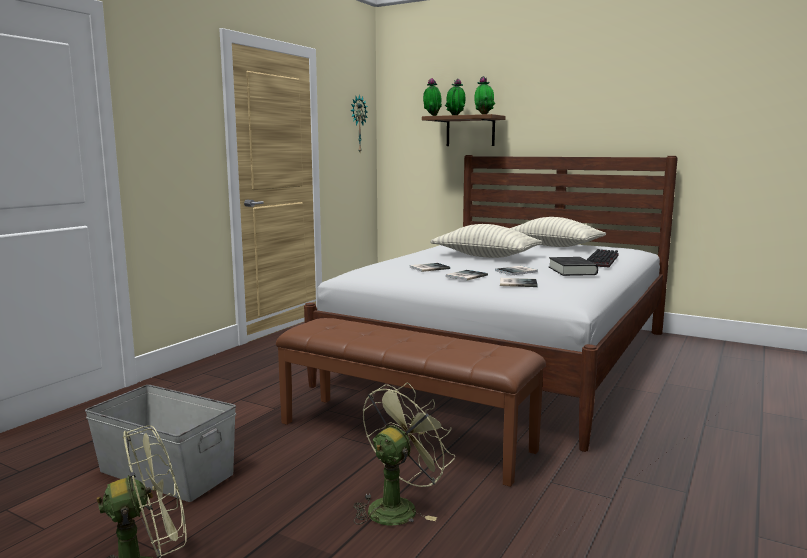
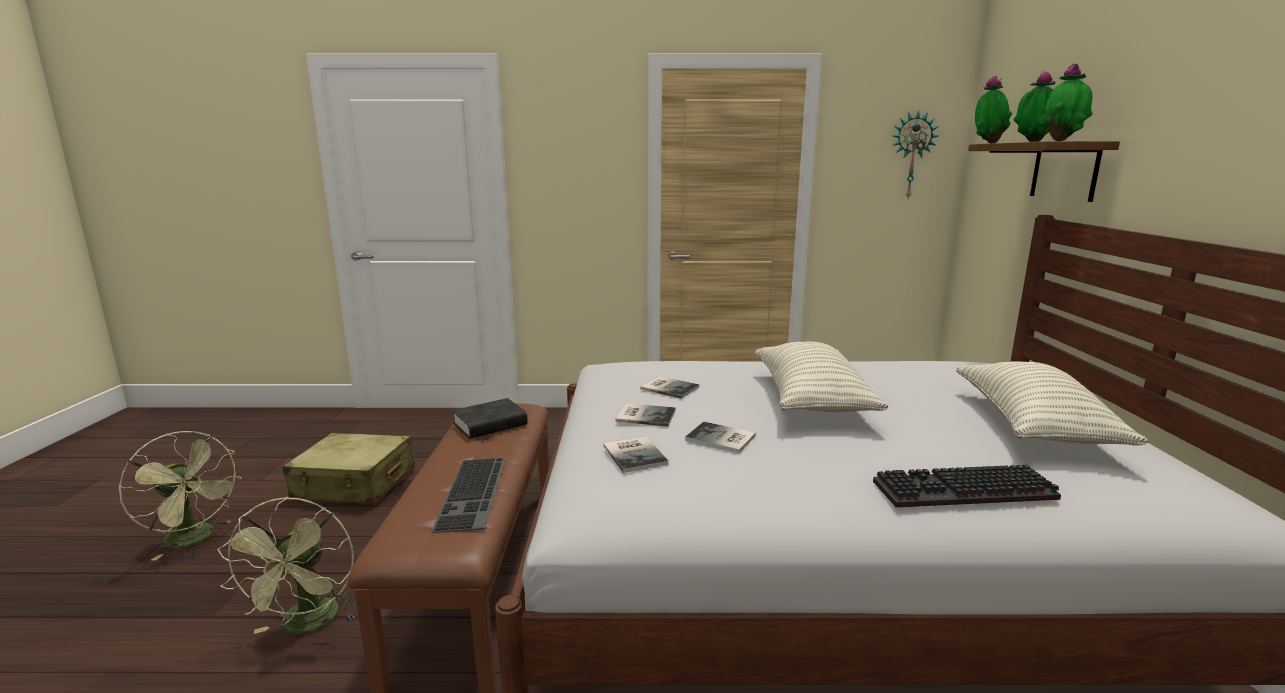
camera: 60 degrees right, 5 degrees up
(166, 472) = (355, 484): grey storage box -> beige suitcase
(398, 506) = (308, 625): green fan -> green fan turned 75 degrees clockwise
(456, 342) = (475, 493): none -> keyboard
(572, 271) = (793, 478): black book -> black book (490, 424)

